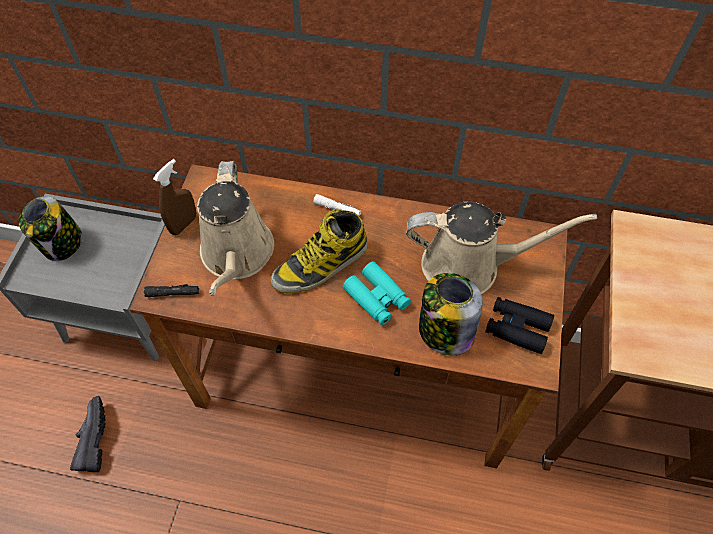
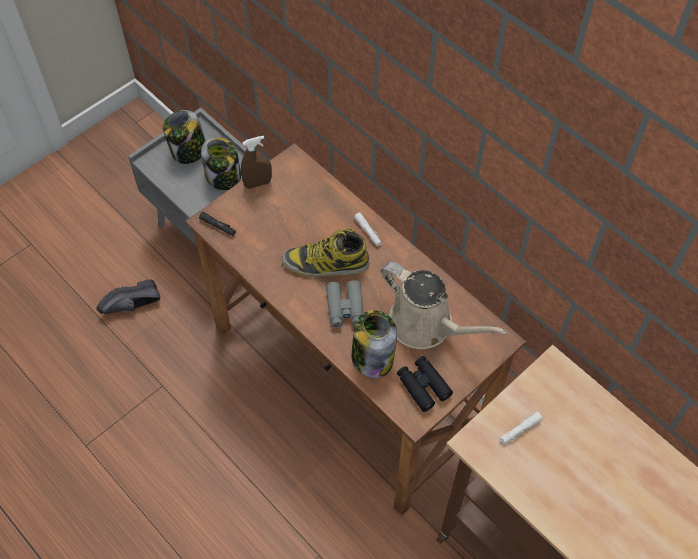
camera: 35 degrees right, 0 degrees up
(91, 439) = (133, 306): black shoe -> black shoe turned 150 degrees counterclockwise
(120, 248) = (224, 177): none -> jar
(237, 255) = (276, 225): beige watering can -> none
(377, 297) = (345, 308): turquoise binoculars -> grey binoculars
(663, 309) = (520, 430): none -> white flashlight

